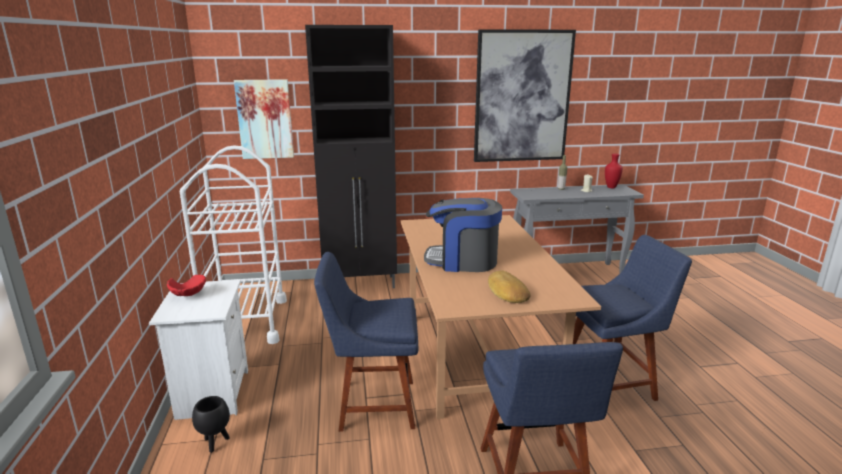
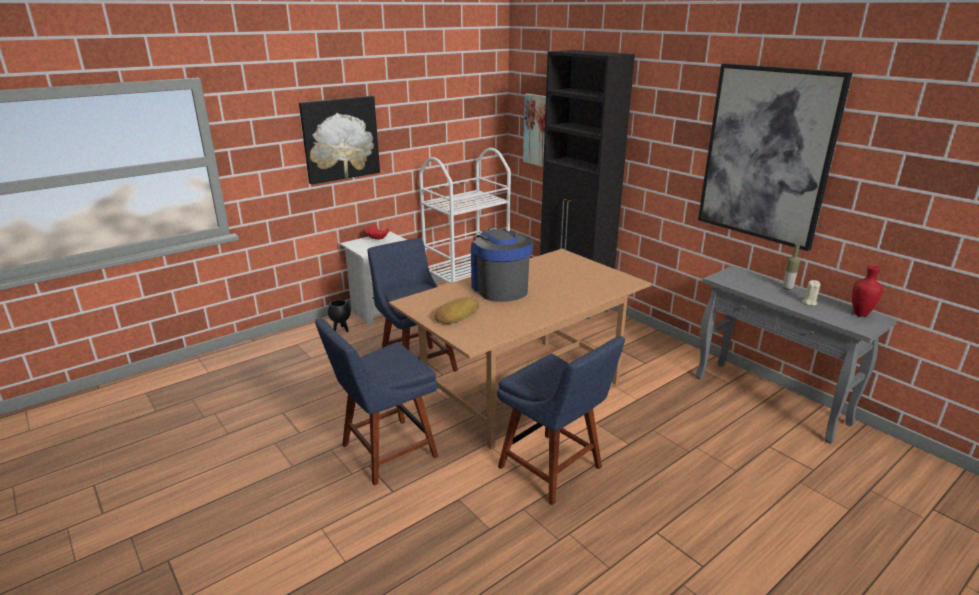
camera: 60 degrees right, 5 degrees up
(119, 157) = (340, 139): none -> picture

